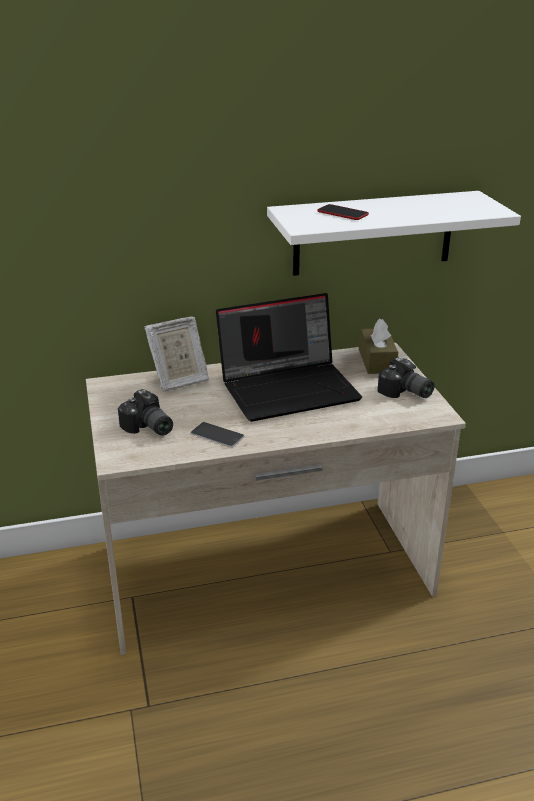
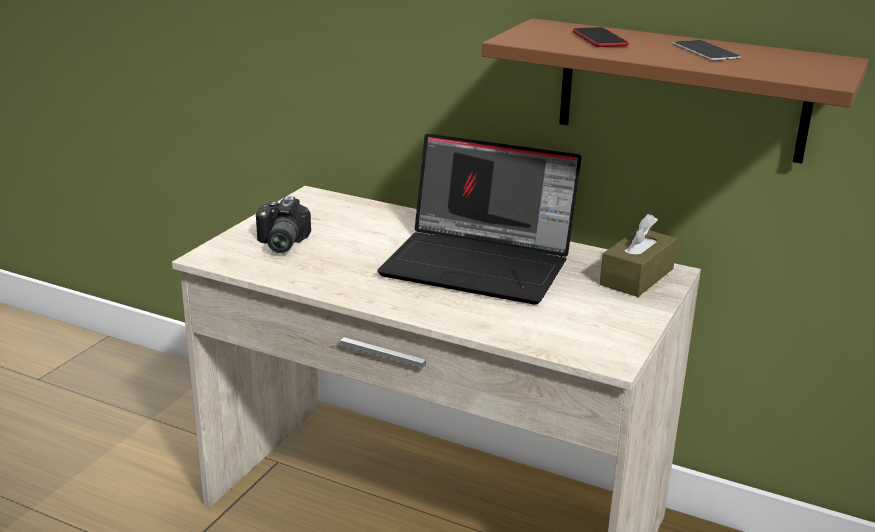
camera: 40 degrees right, 5 degrees down
(179, 380) = (382, 216): picture frame -> none
(217, 435) = (329, 274): phone -> phone (705, 51)
(373, 233) = (682, 90): white shelf -> brown shelf
(405, 393) = (610, 320): camera -> none

